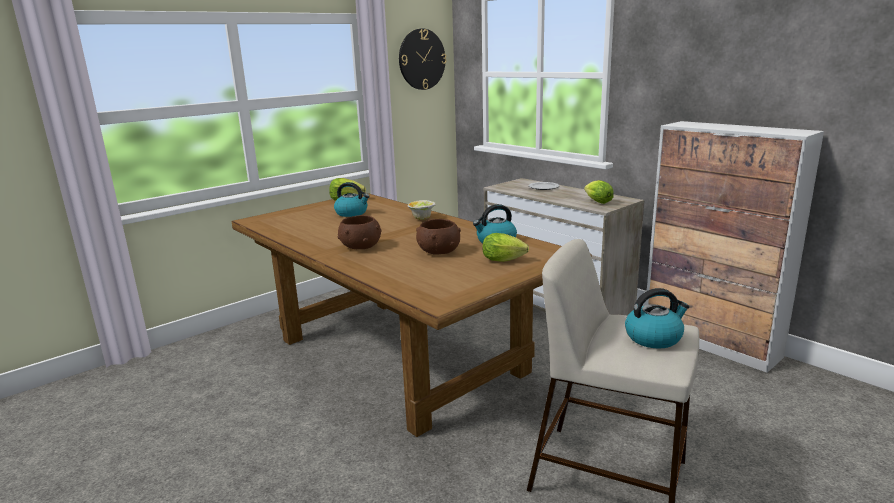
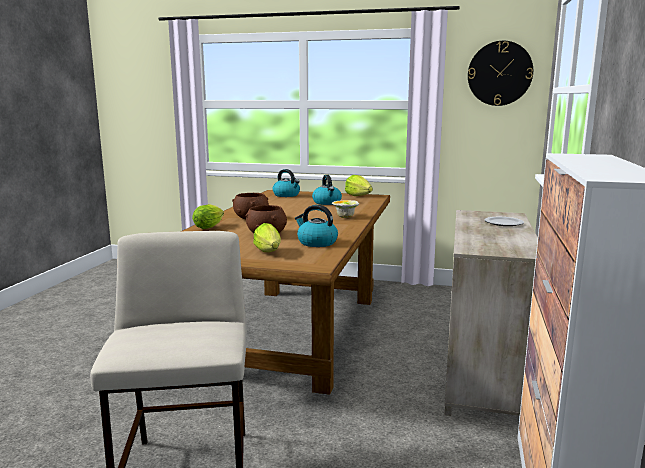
camera: 55 degrees right, 5 degrees down
(596, 201) = (490, 244): lettuce -> lettuce (210, 227)
(654, 337) = (175, 339): kettle -> kettle (287, 195)

